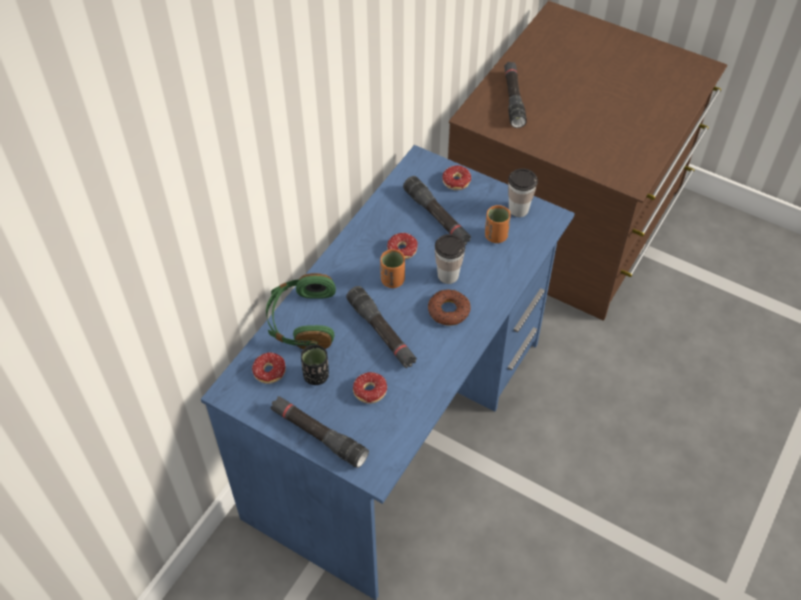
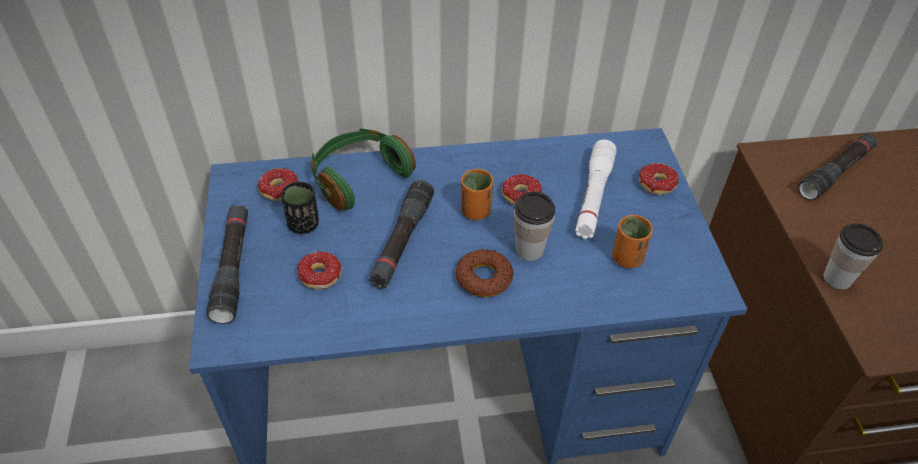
camera: 50 degrees right, 5 degrees down
(437, 217) = (593, 197): black flashlight -> white flashlight
(518, 209) = (686, 256): cup -> cup (837, 278)

